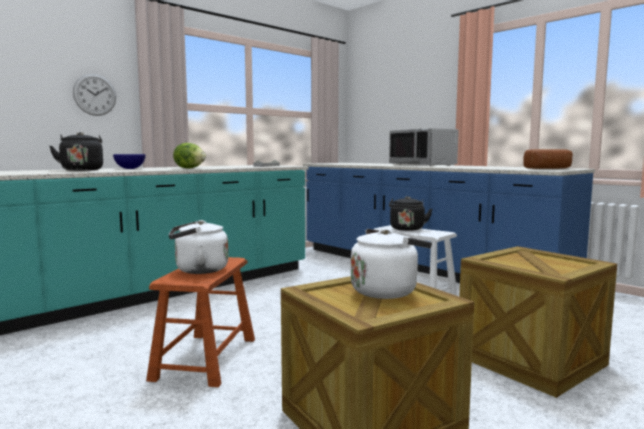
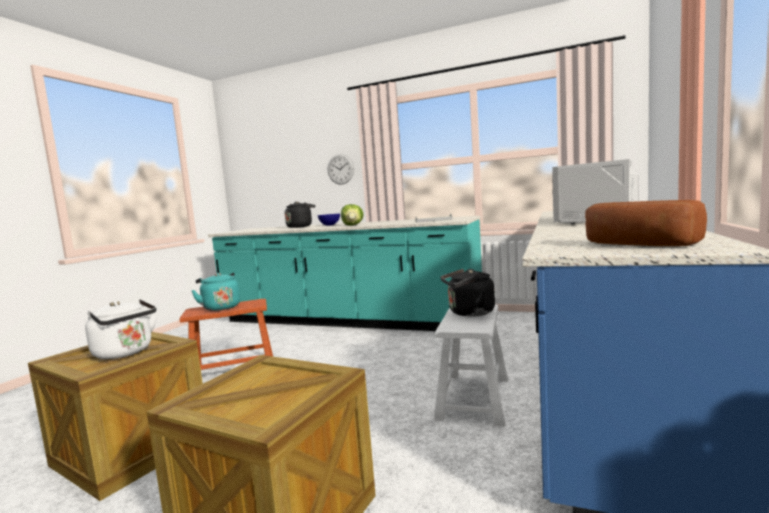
camera: 65 degrees right, 0 degrees up
(198, 270) = (220, 307): white kettle -> turquoise kettle

